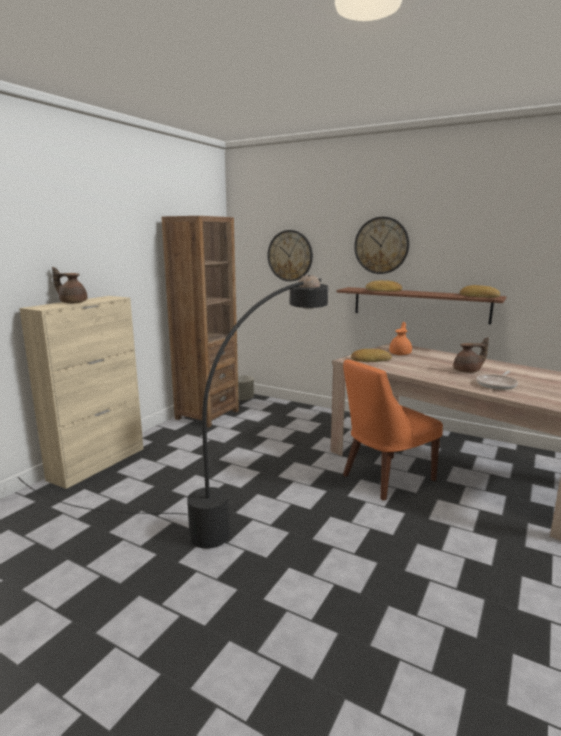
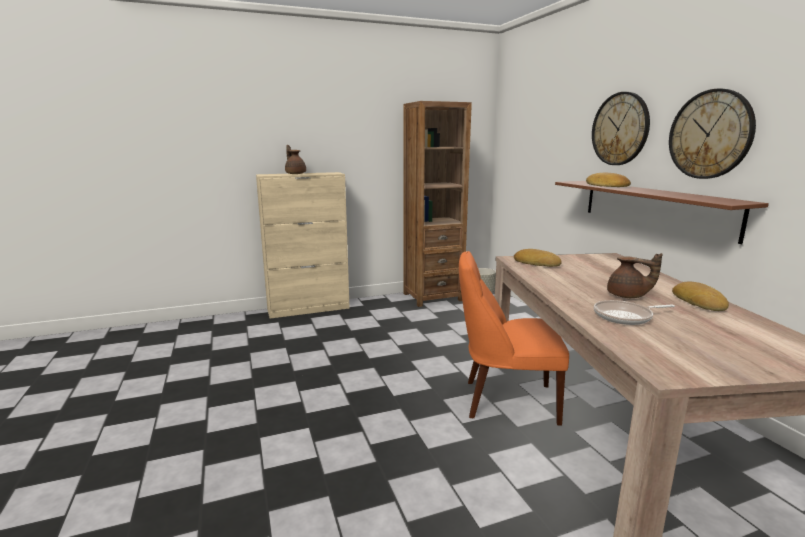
camera: 40 degrees right, 0 degrees up
(230, 508) = (338, 369): black floor lamp -> none
(290, 255) = (538, 143): wall clock -> wall clock (710, 134)
(400, 354) = (591, 264): orange teapot -> none
(479, 296) = (714, 199): bread -> bread (699, 302)

